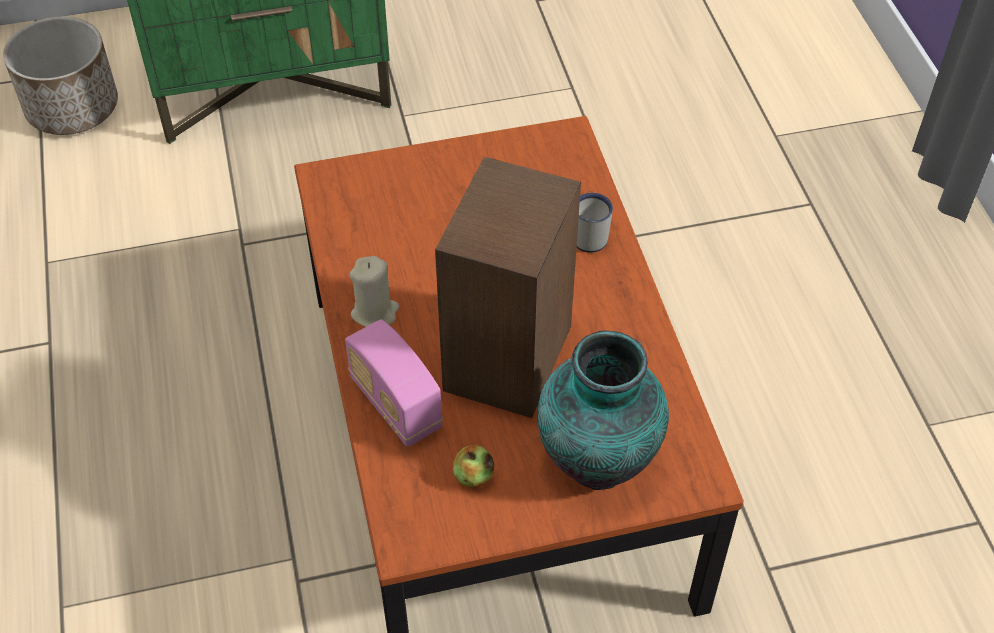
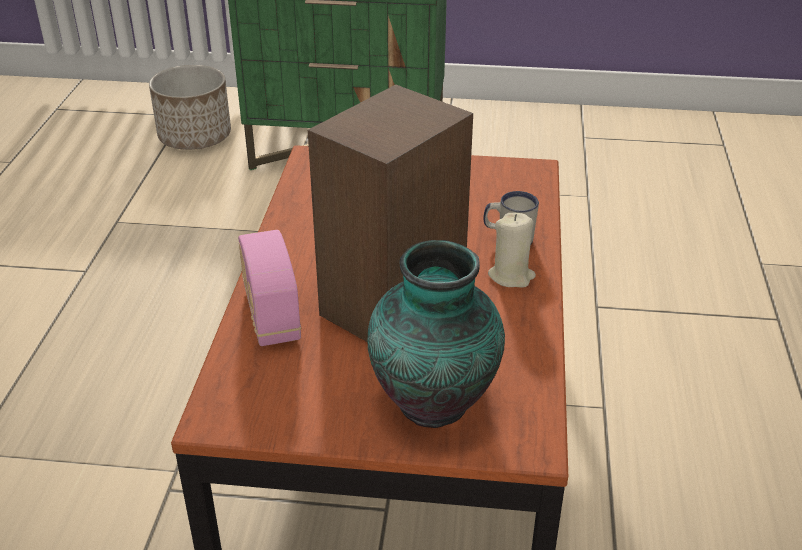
camera: 20 degrees right, 15 degrees down
(375, 312) = (296, 248): beige candle -> beige candle (511, 276)
(473, 476) = (307, 385): apple -> none

